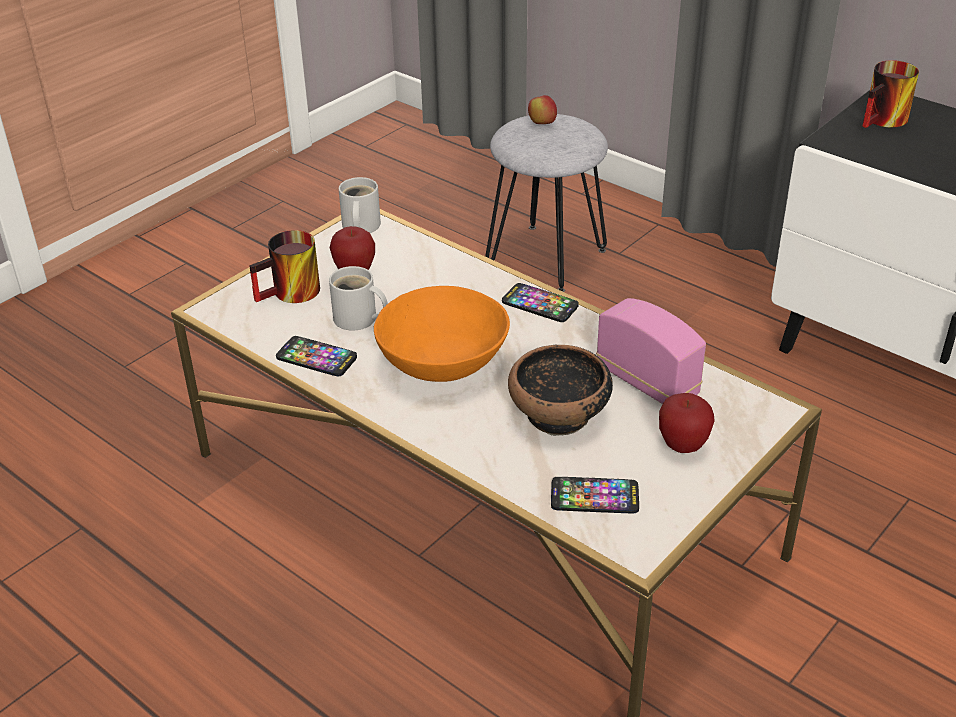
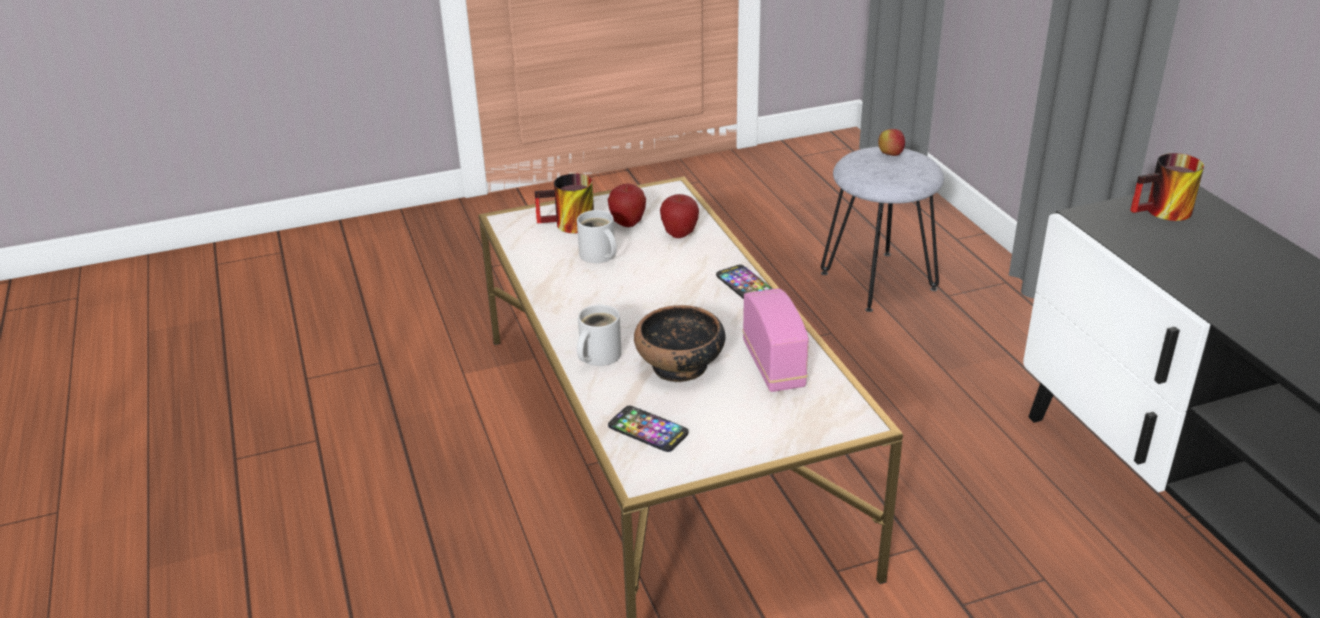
camera: 30 degrees right, 5 degrees down
(316, 358) = (544, 272): phone -> none
(359, 227) = (662, 193): white mug -> white mug (597, 356)
(444, 362) = (631, 303): orange bowl -> none
(683, 445) = (754, 420): apple -> apple (679, 234)

